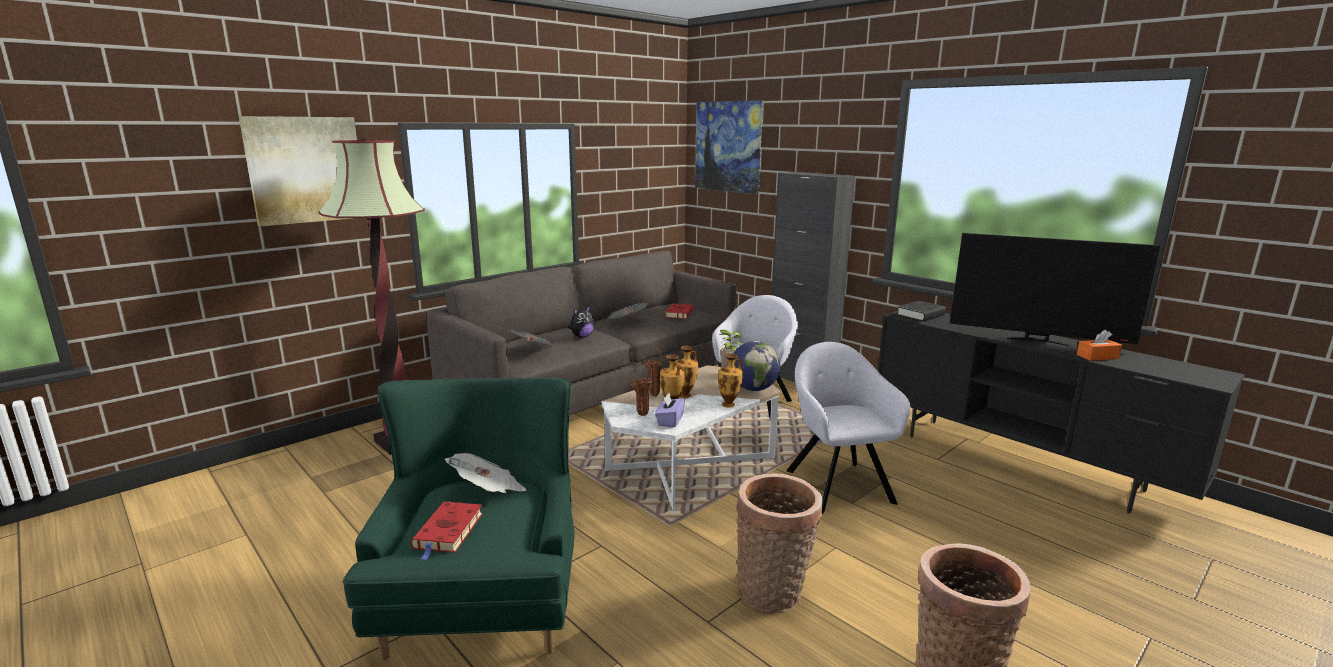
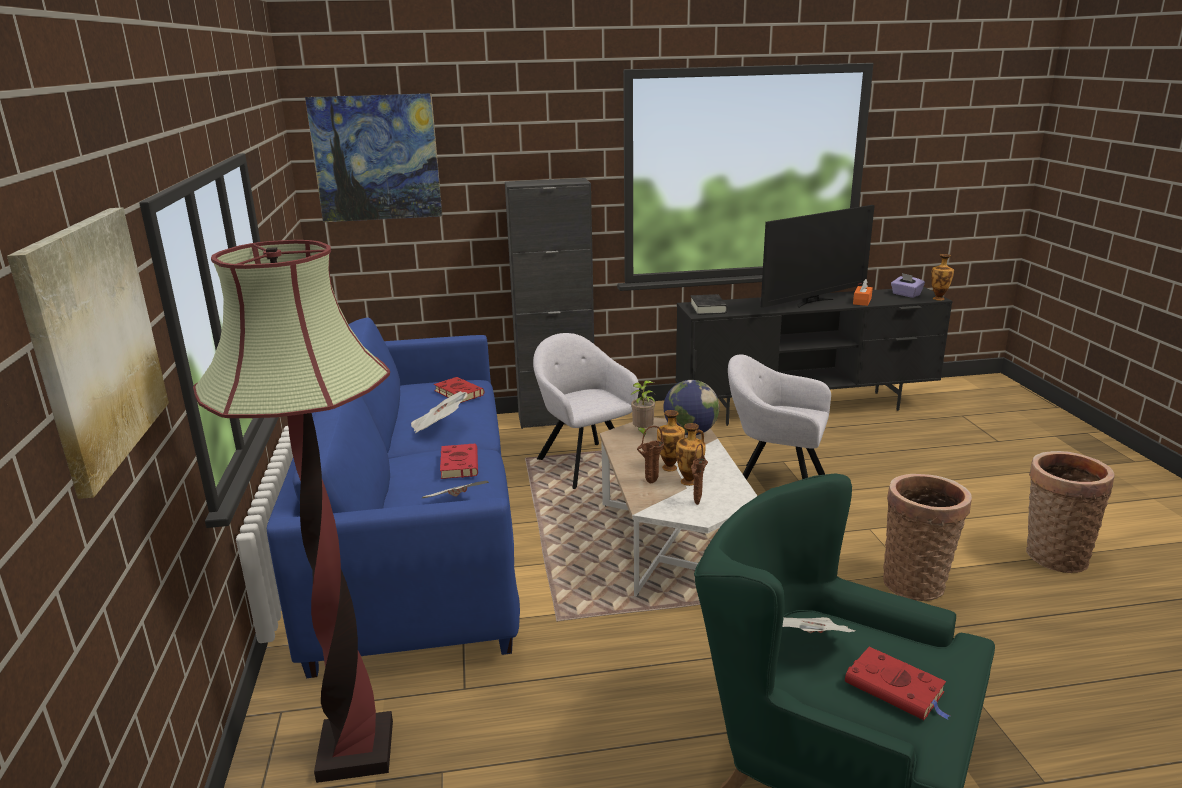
camera: 55 degrees left, 5 degrees up
(582, 336) = (459, 464): plush toy -> red book
(597, 391) = (418, 538): grey sofa -> blue sofa
(669, 421) = (726, 494): purple tissue box -> purple tissue box (906, 294)
(729, 405) = (716, 455): vase -> vase (938, 298)

